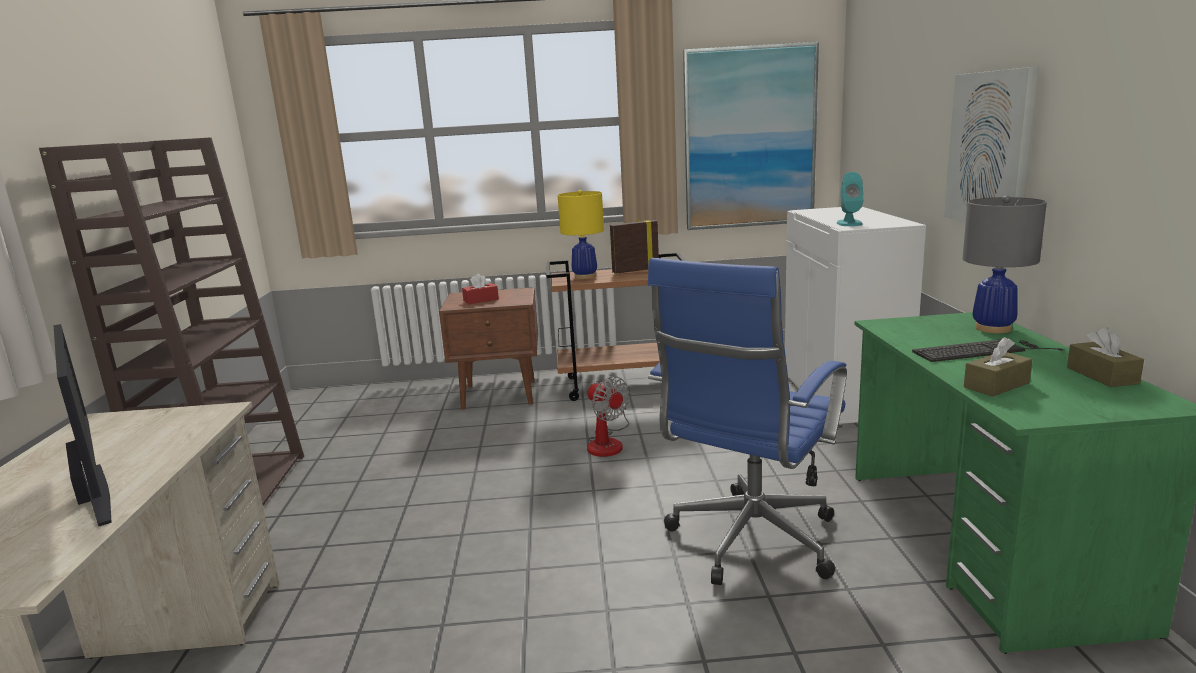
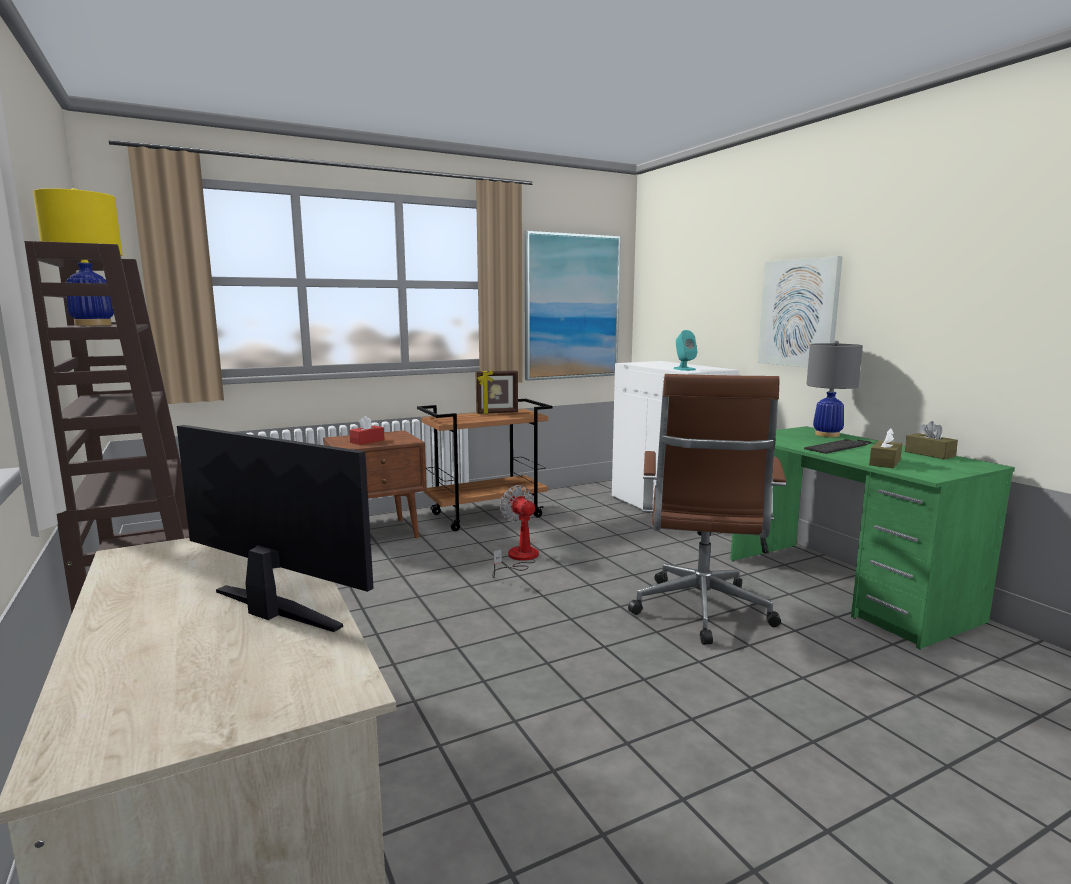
camera: 25 degrees left, 5 degrees down
(585, 276) = (459, 418): yellow table lamp -> yellow table lamp (93, 325)
(608, 442) = (518, 559): fan -> fan turned 150 degrees counterclockwise
(635, 270) = (497, 413): picture frame -> picture frame turned 150 degrees counterclockwise
(749, 543) = (701, 613): blue office chair -> brown office chair

